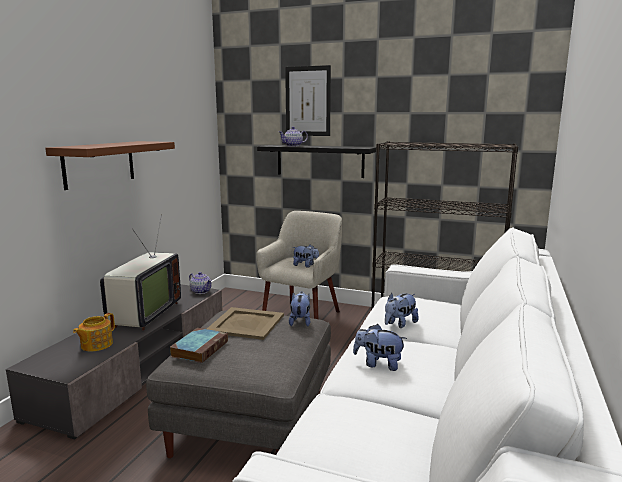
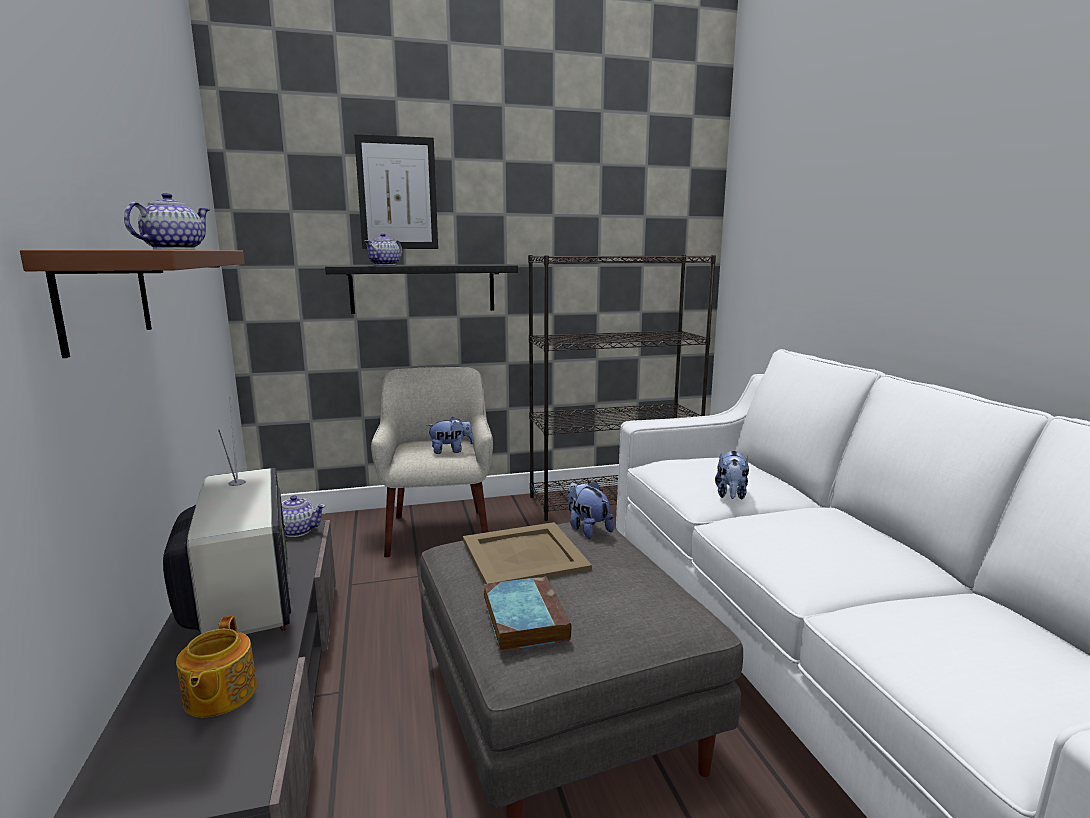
camera: 35 degrees left, 0 degrees up
(126, 143) = (173, 249): none -> teapot
(378, 364) = (814, 550): plush toy -> none

